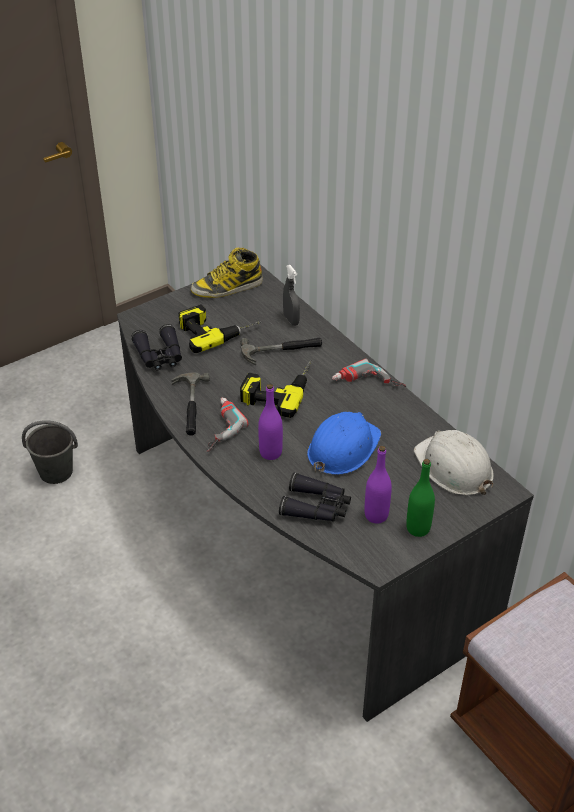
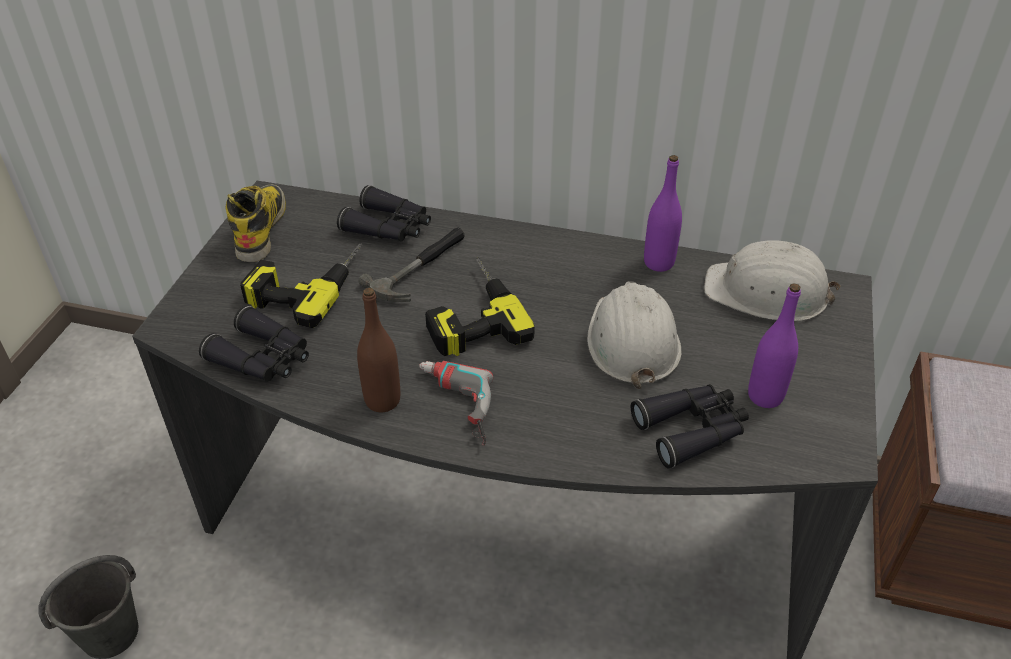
camera: 40 degrees left, 0 degrees up
(190, 406) = (382, 400): hammer -> brown bottle
(227, 287) = (261, 228): boot -> boot turned 150 degrees clockwise
(270, 453) = (558, 397): purple bottle -> purple bottle (658, 263)
(291, 320) = (389, 227): grey spray bottle -> black binoculars
(342, 448) = (631, 341): blue hard hat -> white hard hat
(367, 385) = (567, 255): power drill -> none
(418, 528) = (823, 382): green bottle -> none

